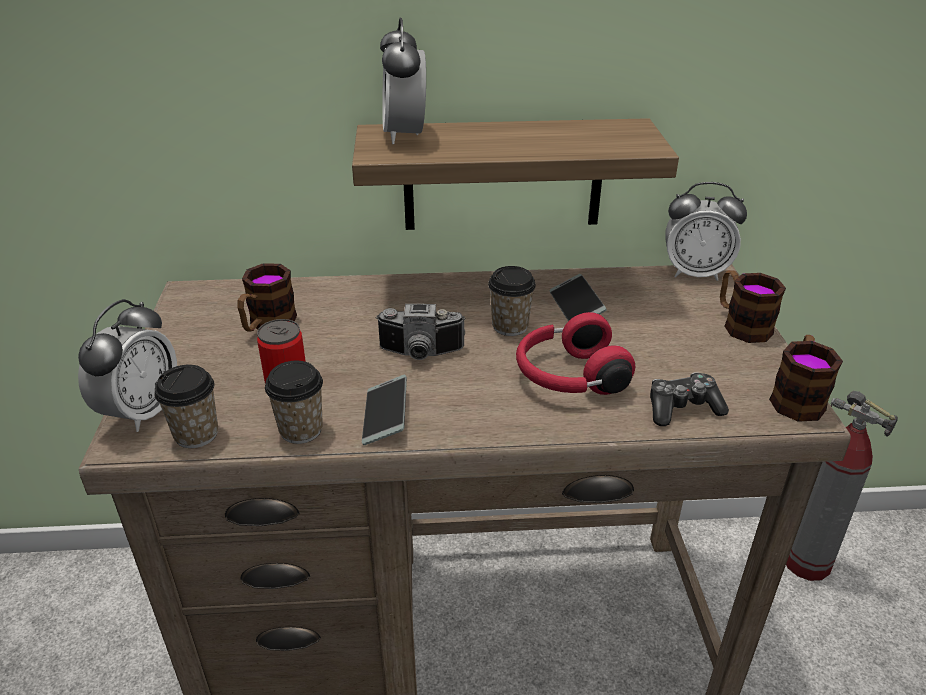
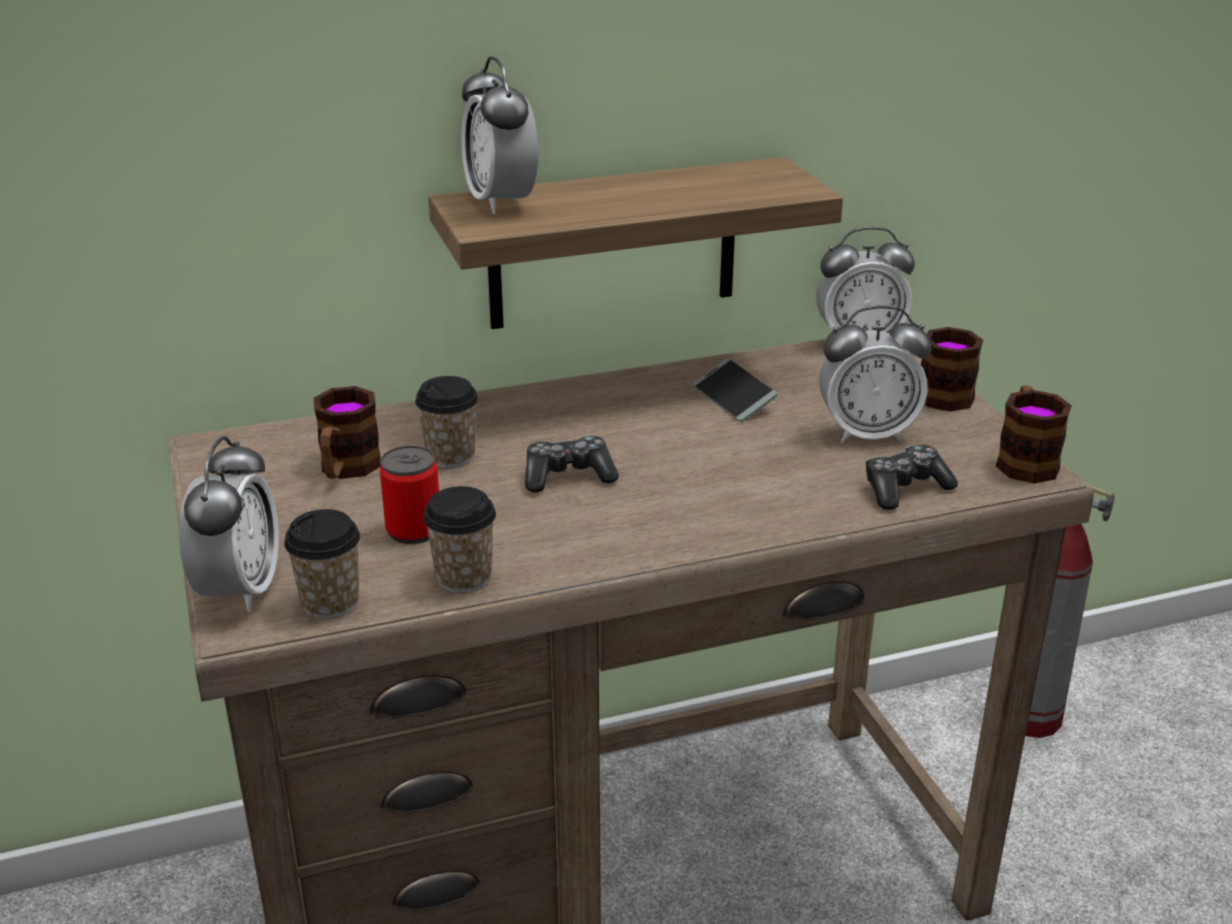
camera: 15 degrees left, 5 degrees down
(385, 416) = (561, 548): phone -> none
(420, 354) = (568, 476): camera -> game controller
(510, 326) = (663, 430): cup -> cup (450, 457)
(568, 377) = (760, 475): red headphones -> none
(670, 353) = (867, 434): none -> alarm clock

